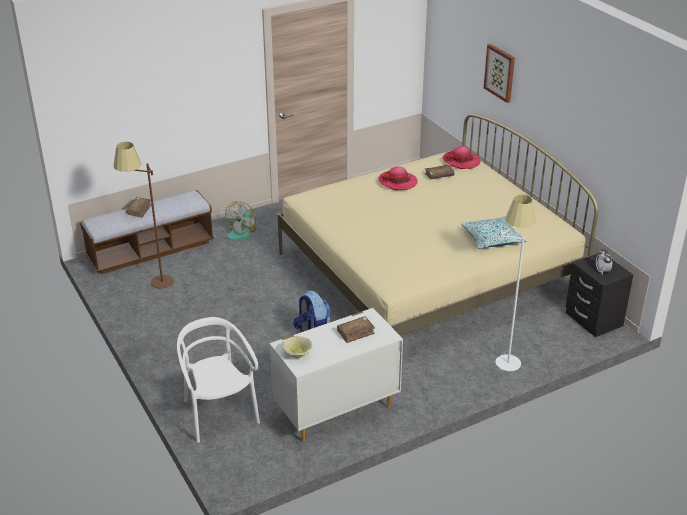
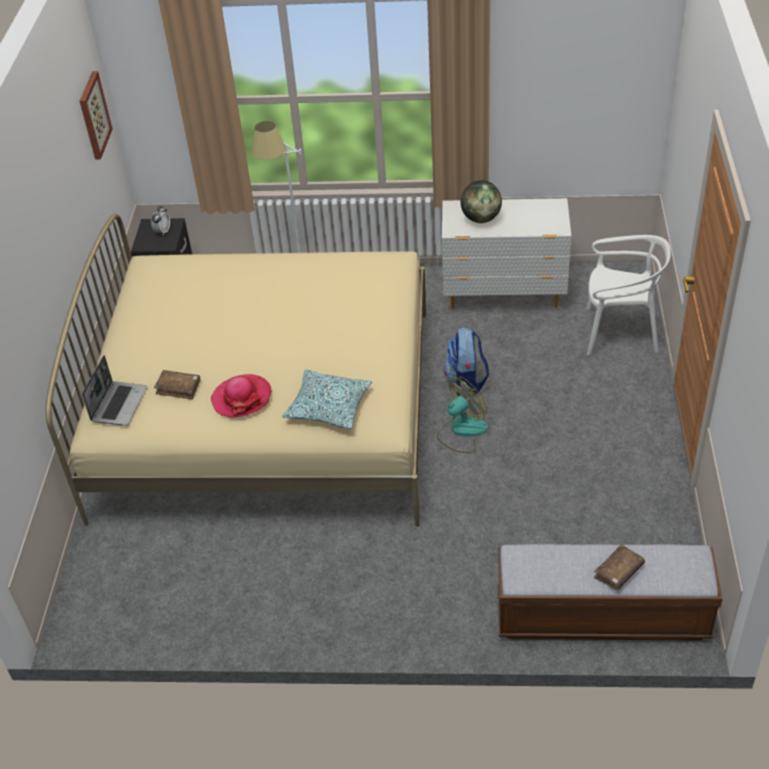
camera: 145 degrees left, 10 degrees up
(153, 285) = (625, 539): brown floor lamp -> none
(218, 413) = (620, 332): white chair -> white chair turned 90 degrees counterclockwise
(242, 232) = (443, 597): fan -> fan (462, 431)
(297, 354) = (552, 216): beige bowl -> none
(355, 332) = (480, 219): brown book -> globe
(461, 161) = (119, 404): hat -> laptop
(492, 239) = (236, 272): pillow -> pillow (328, 407)
(500, 72) = (26, 293): picture -> picture (93, 115)

